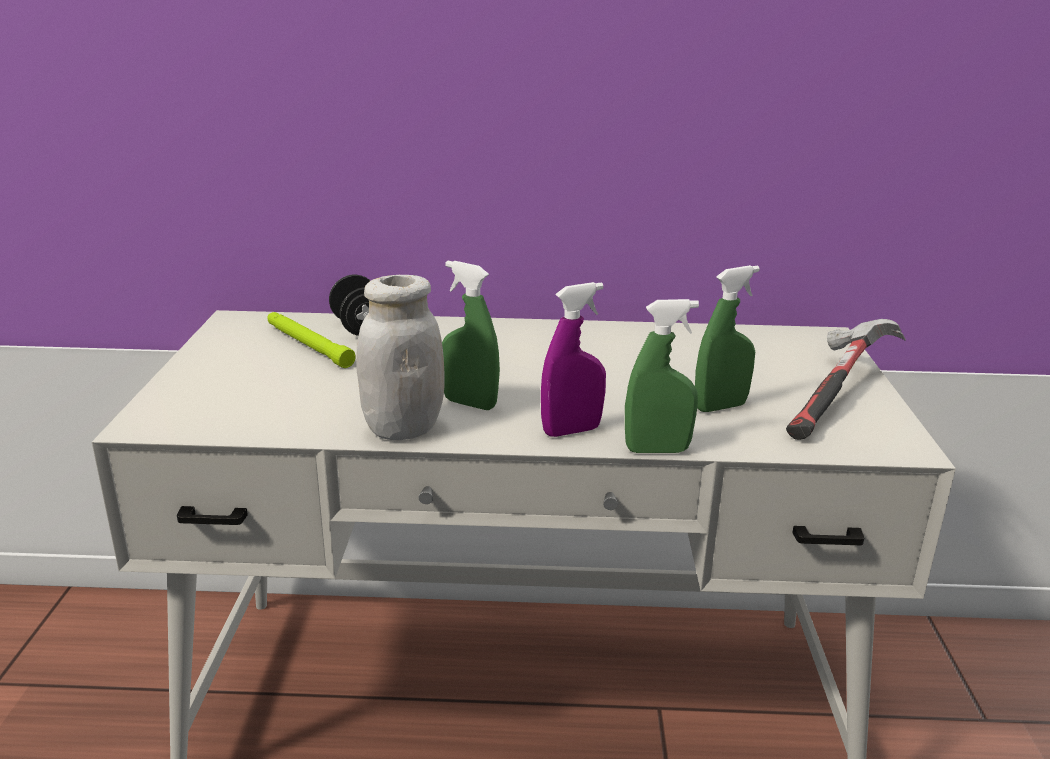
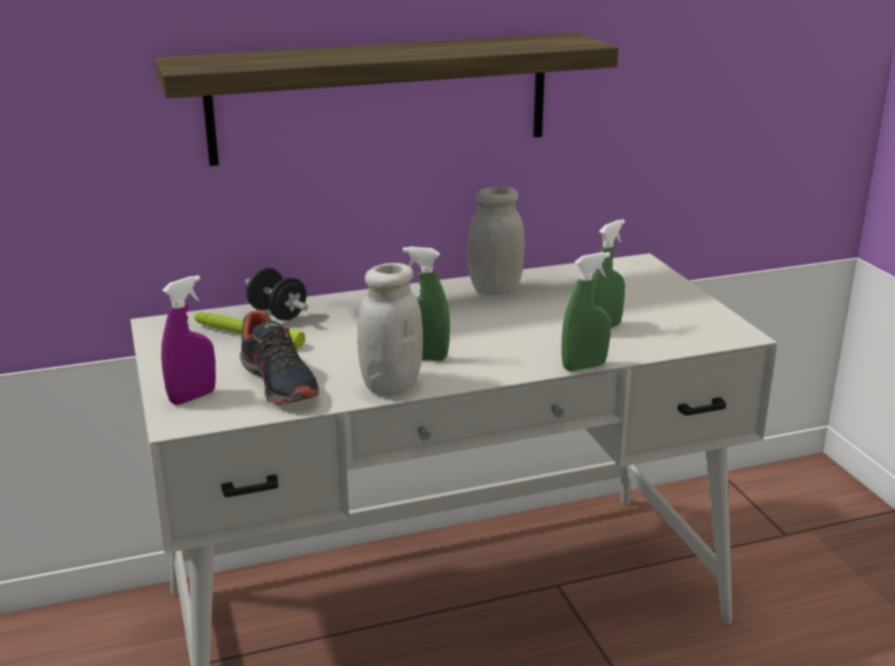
camera: 20 degrees left, 0 degrees up
(289, 401) = (279, 381): none -> shoe
(508, 91) = (381, 98): none -> shelf
(571, 431) = (515, 364): purple spray bottle -> purple spray bottle (193, 397)
(621, 340) = (495, 290): none -> white jar
(836, 396) = (675, 307): hammer -> none

